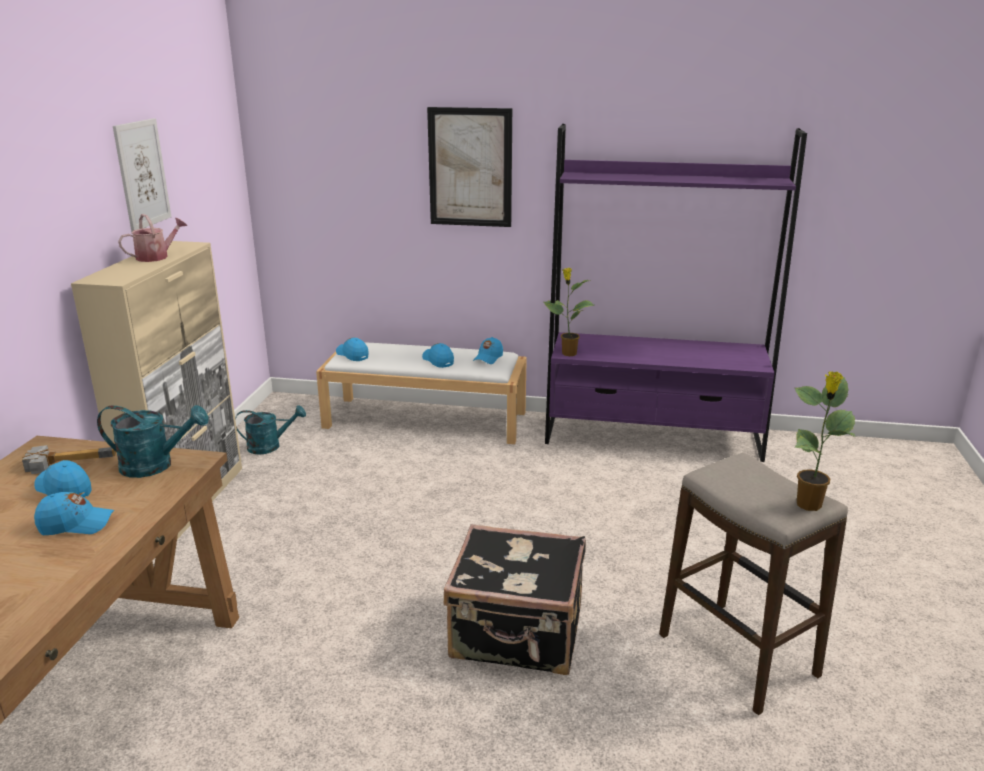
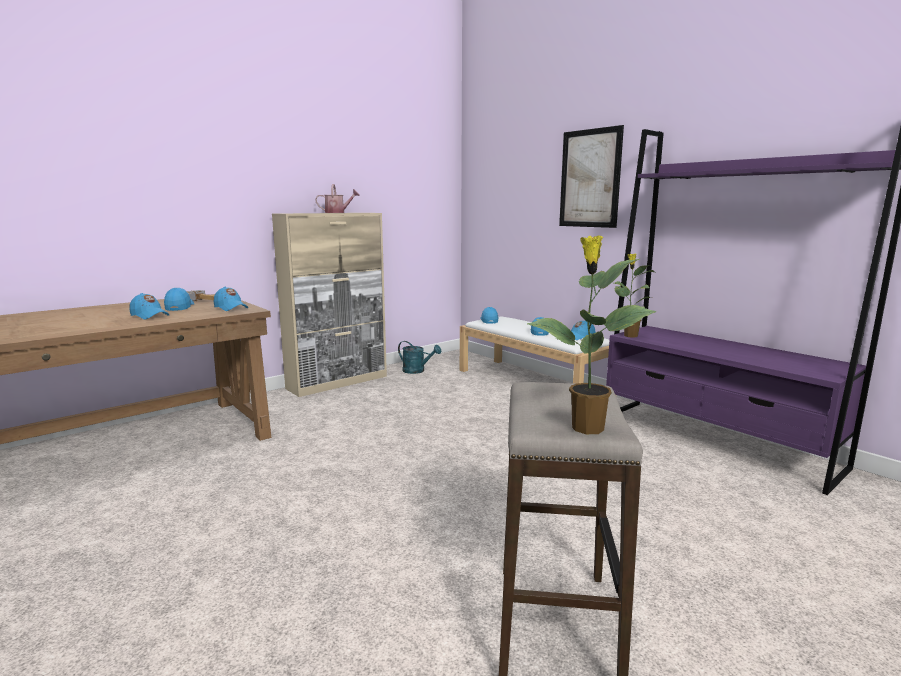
camera: 40 degrees right, 10 degrees down
(142, 174) = (354, 167): picture -> none
(156, 465) = (230, 308): turquoise watering can -> blue cap
(517, 634) = (397, 515): black suitcase -> none

